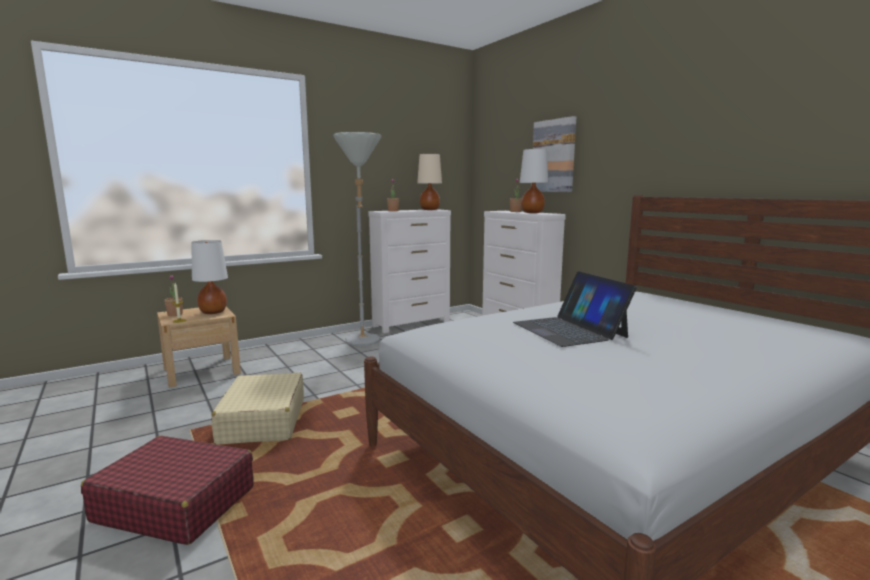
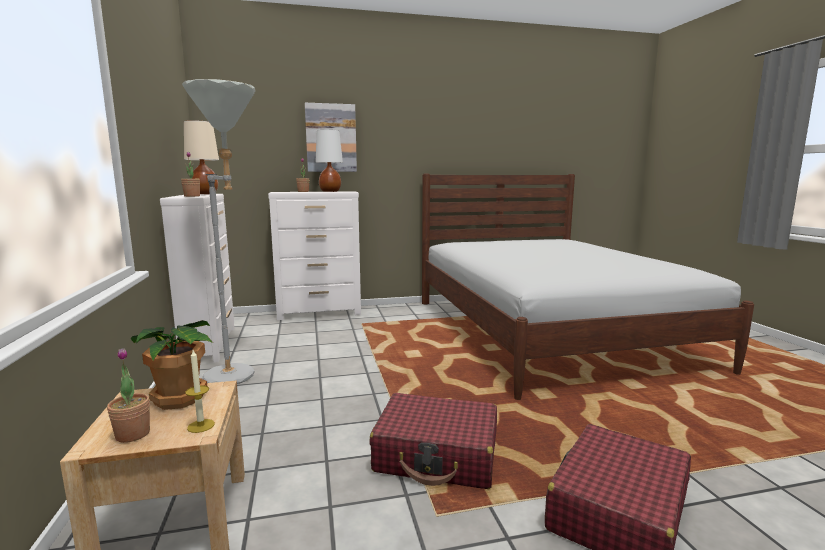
camera: 70 degrees left, 0 degrees up
(213, 312) = (179, 398): white table lamp -> potted plant
(262, 421) = (437, 455): beige suitcase -> red suitcase
(569, 330) = (554, 258): laptop -> none

